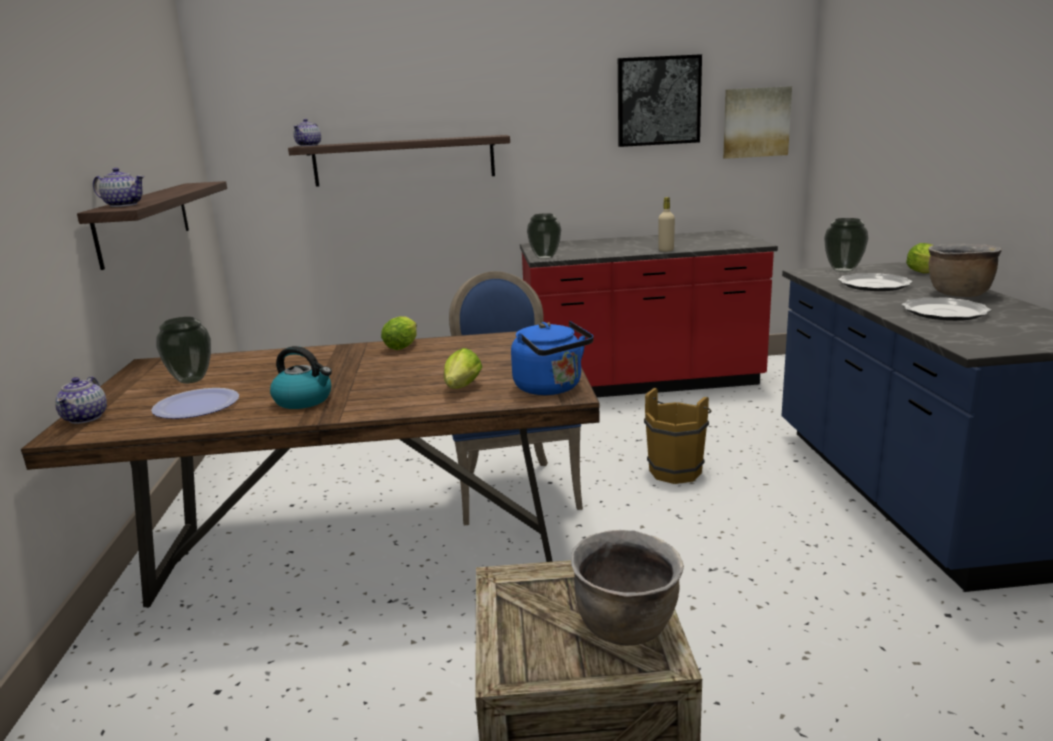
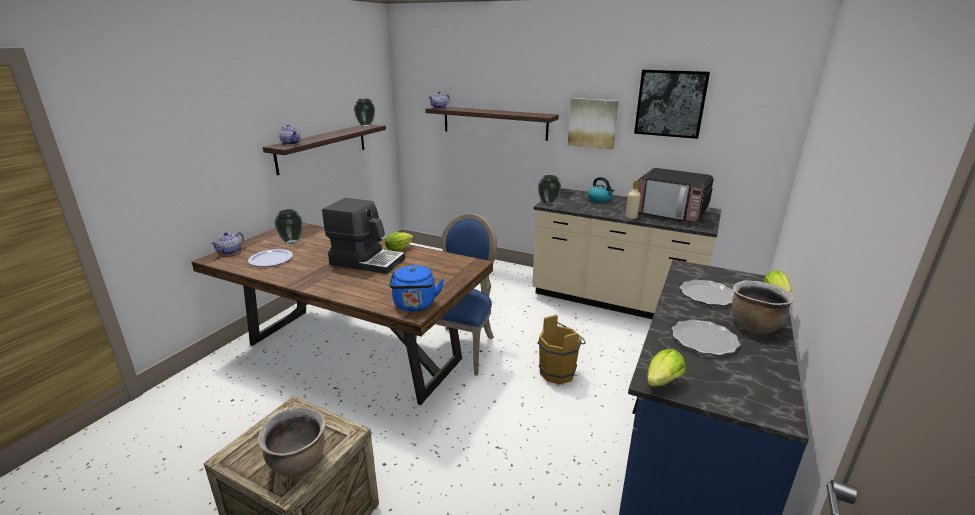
camera: 30 degrees right, 5 degrees up
(304, 400) = (309, 271): kettle -> kettle (600, 199)
(379, 368) = (367, 261): none -> coffee machine
(461, 389) = (377, 289): lettuce -> lettuce (661, 383)
(641, 383) = (615, 300): red counter -> beige counter
(697, 240) = (670, 212): none -> microwave
(756, 122) = (751, 129): picture -> picture (592, 123)
(843, 270) = (715, 273): vase -> vase (366, 126)

